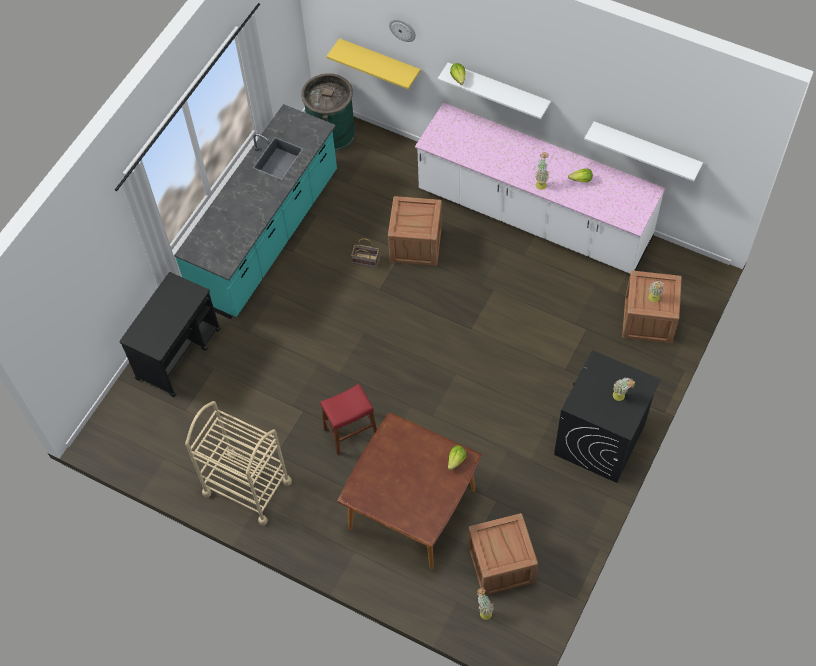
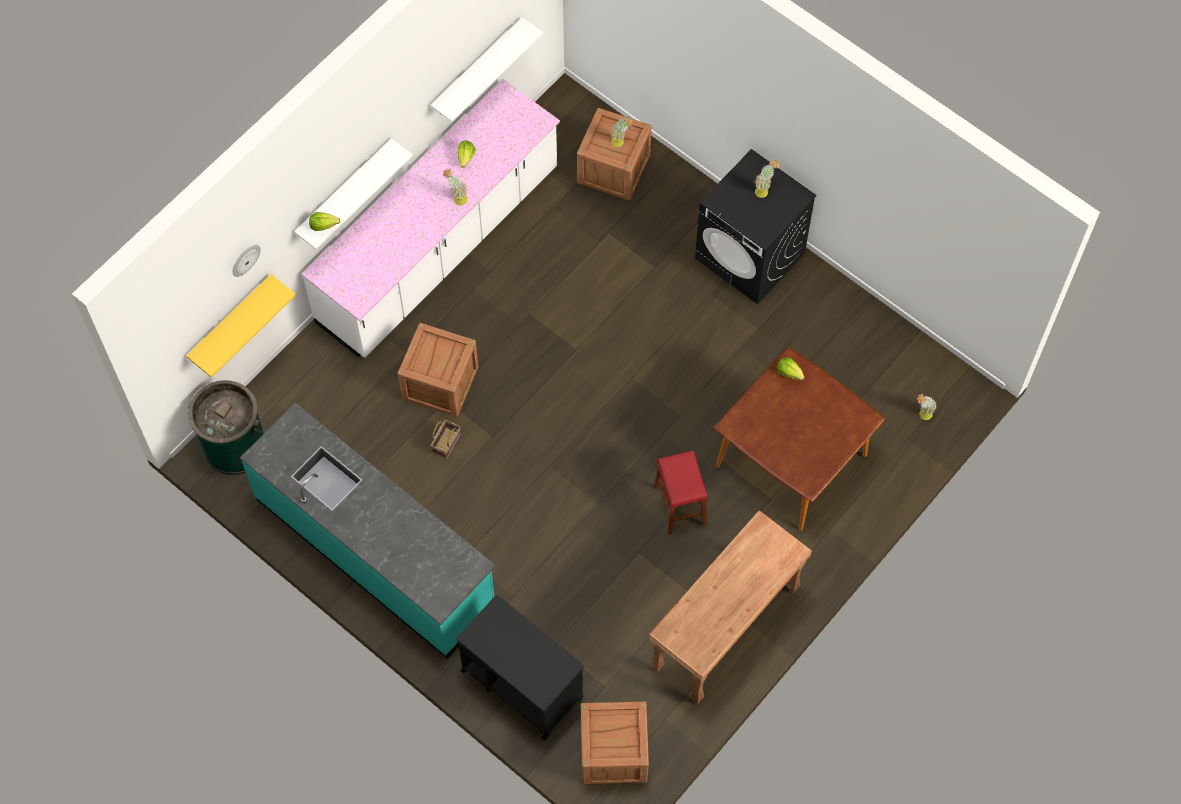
camera: 80 degrees left, 5 degrees up
(247, 488) = (725, 631): beige cart -> brown console table
(501, 564) = (873, 386): crate -> crate (613, 752)

